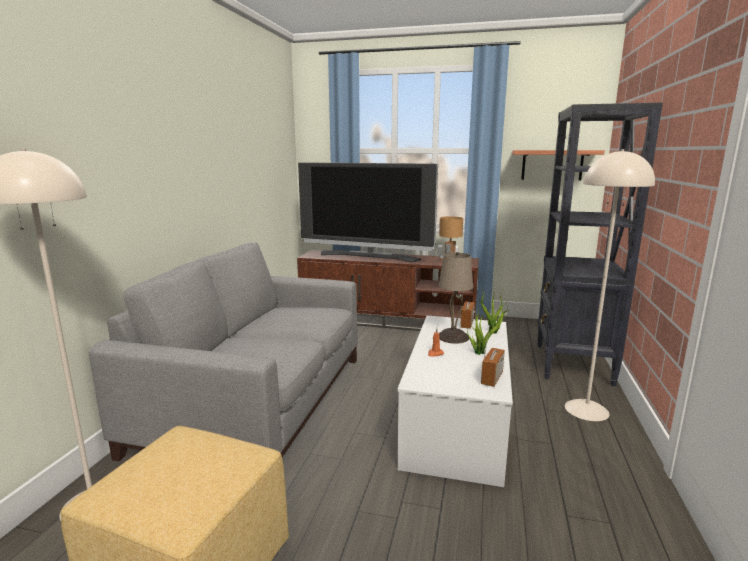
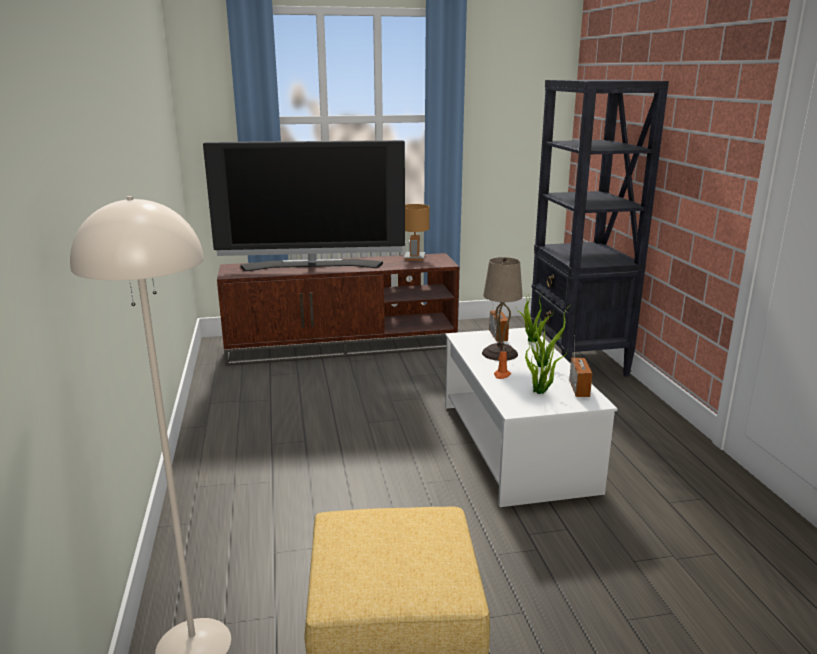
camera: 25 degrees left, 5 degrees up
(259, 401) = (277, 477): grey sofa -> none
(453, 373) = (540, 392): none -> potted plant
(552, 165) = (516, 134): shelf -> none
(587, 410) = (621, 405): beige floor lamp -> none

